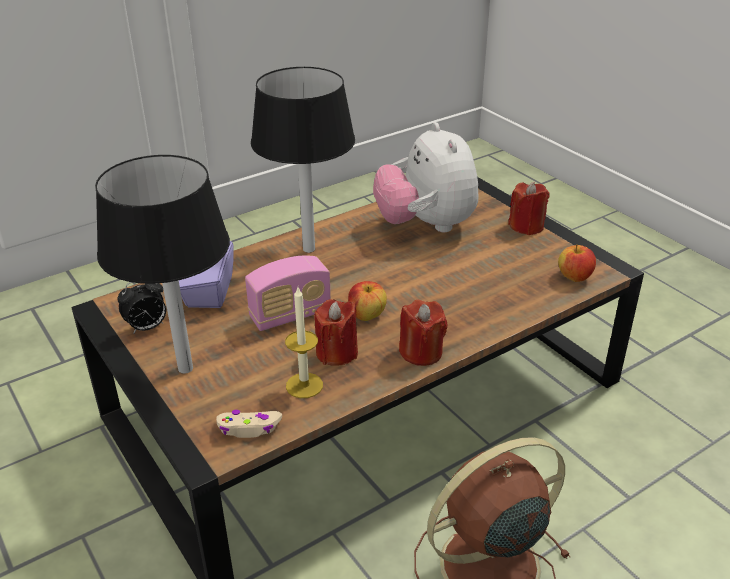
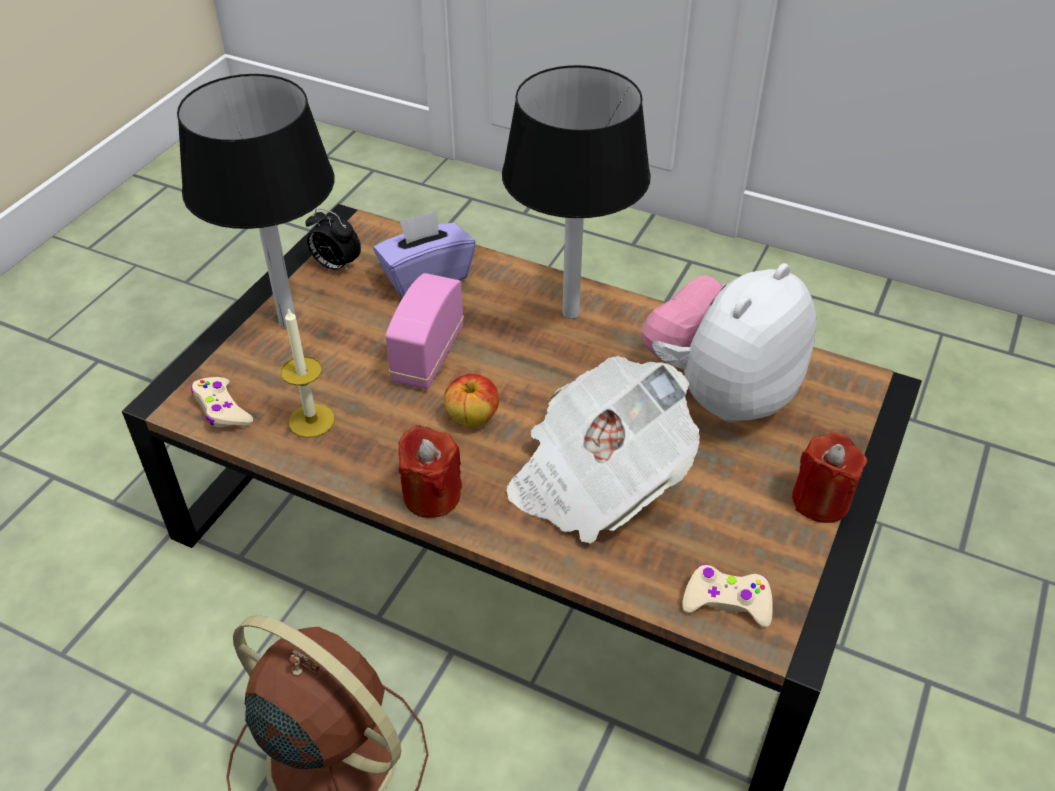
camera: 60 degrees right, 10 degrees up
(290, 315) = (428, 356): radio -> radio turned 75 degrees clockwise
(336, 353) = (384, 422): red candle -> none
(457, 287) = (596, 479): none -> newspaper
(574, 277) = (726, 602): apple -> beige game controller

